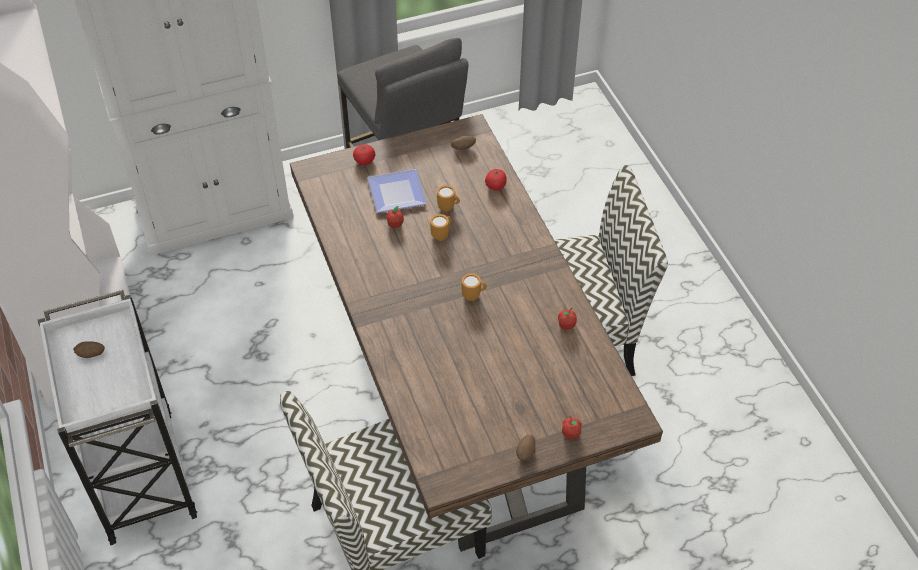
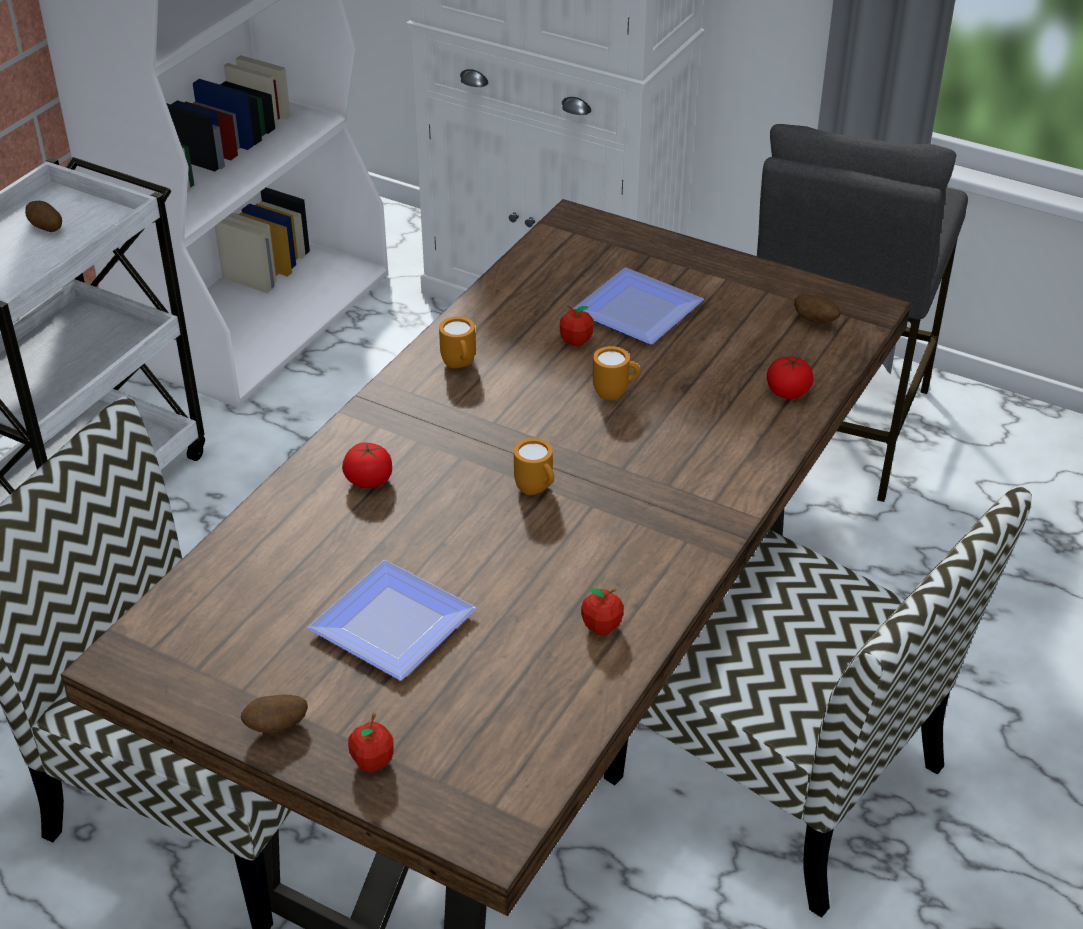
camera: 50 degrees right, 10 degrees down
(364, 161) = (656, 252): tomato -> tomato (369, 480)
(448, 208) = (677, 372): orange mug -> orange mug (459, 366)
(506, 383) = (399, 623): none -> plate

